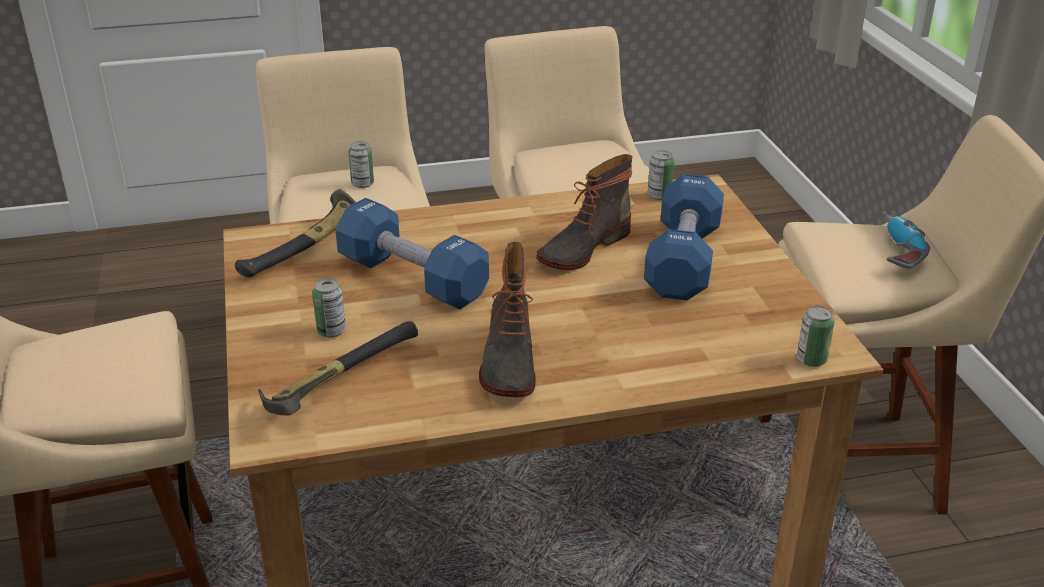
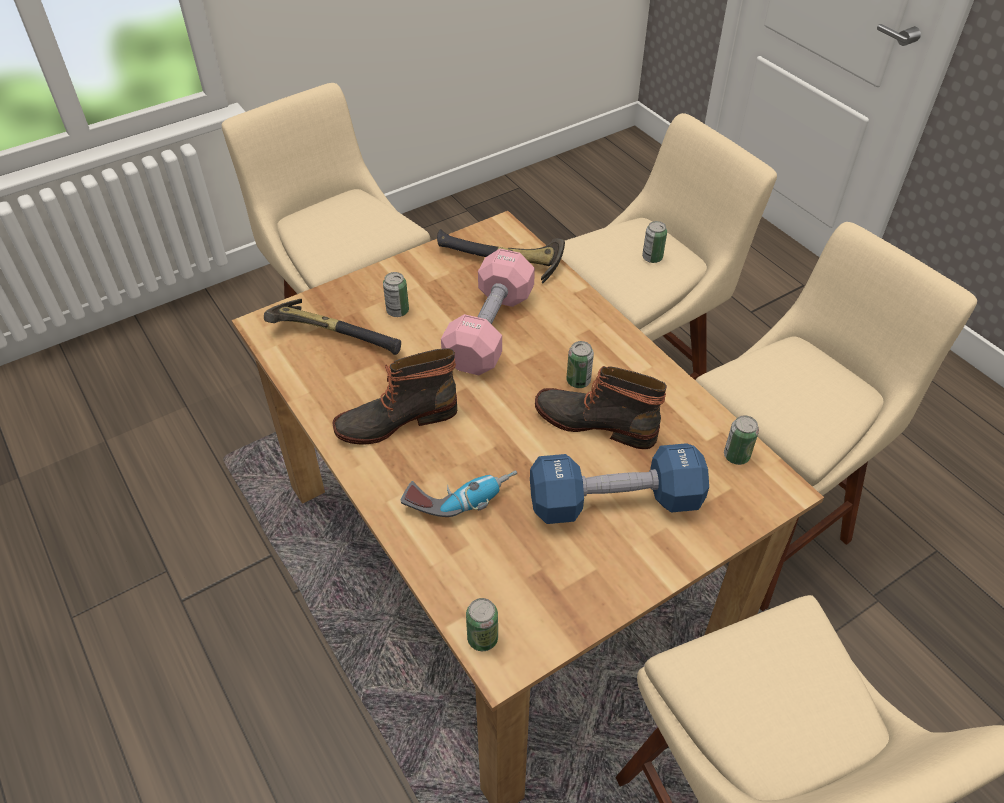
camera: 70 degrees right, 15 degrees up
(412, 278) = (489, 330): blue dumbbell -> pink dumbbell
(524, 245) = (578, 381): none -> can
(895, 250) = (798, 714): power drill -> power drill (460, 497)

